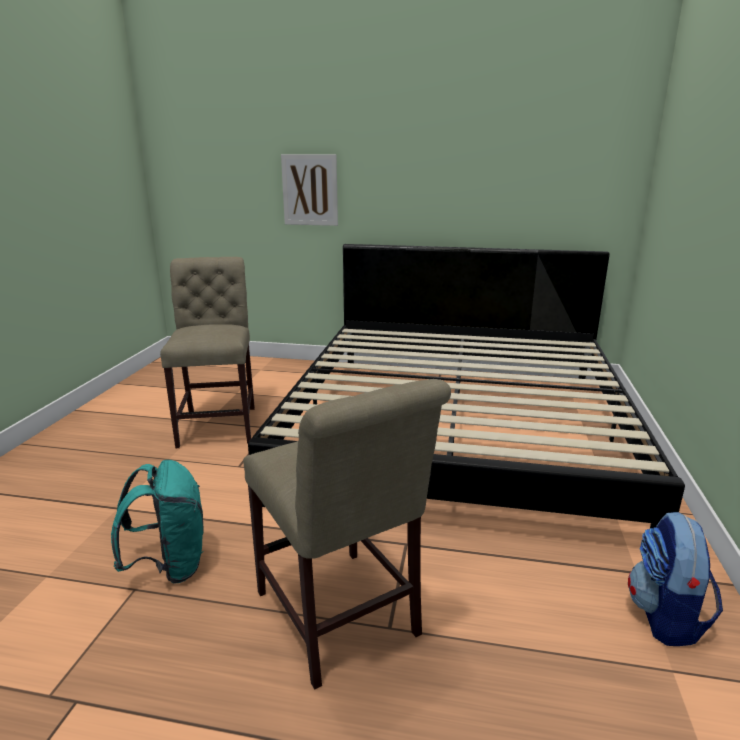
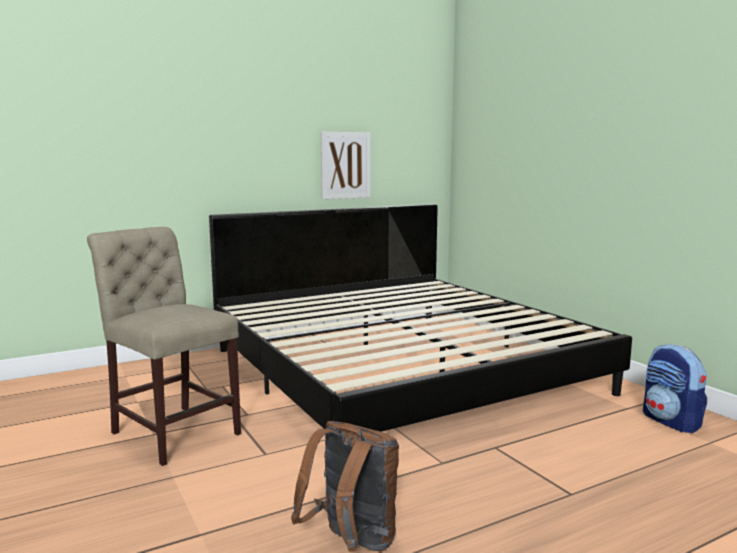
camera: 40 degrees left, 10 degrees down
(170, 566) = (351, 544): turquoise backpack -> brown backpack
(310, 190) = (164, 159): picture -> picture (345, 165)
(340, 619) = (537, 506): beige chair -> none

